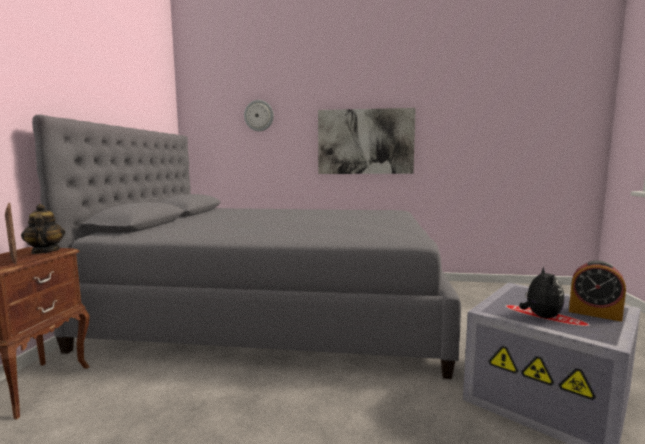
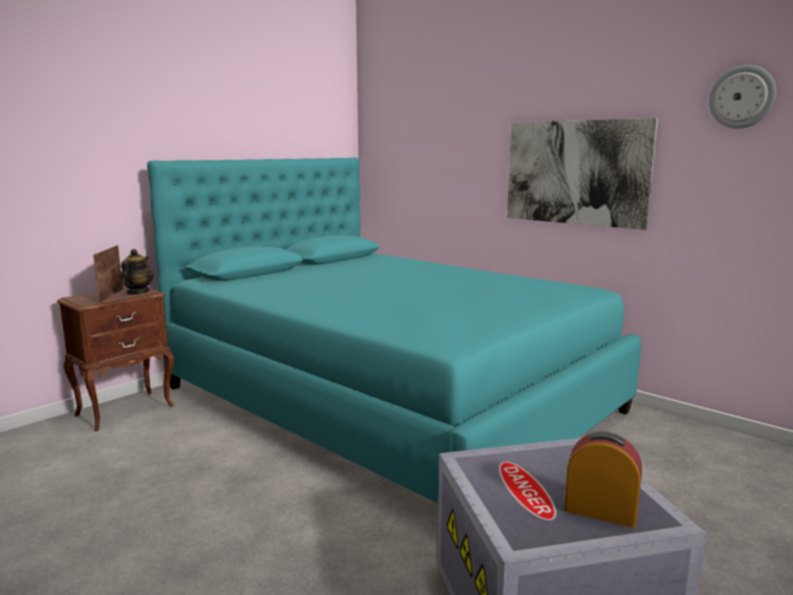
camera: 35 degrees right, 5 degrees up
(259, 115) = (441, 130): wall clock -> wall clock (742, 97)
(277, 311) = (388, 398): grey bed -> turquoise bed
(540, 316) = (512, 488): plush toy -> none
(594, 313) = (600, 511): alarm clock -> alarm clock turned 135 degrees clockwise

